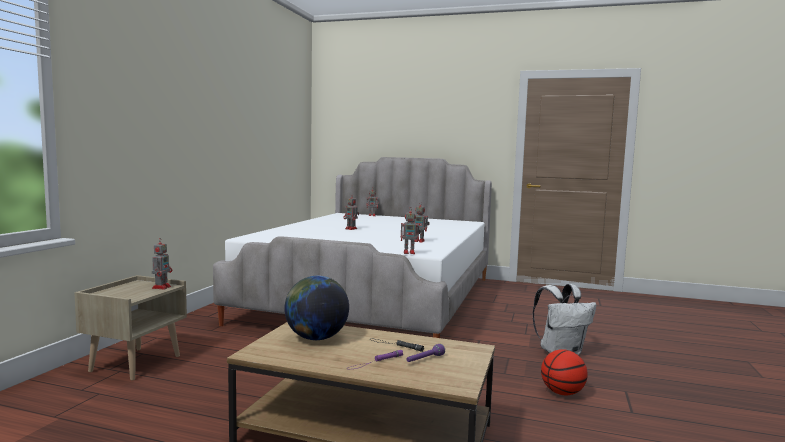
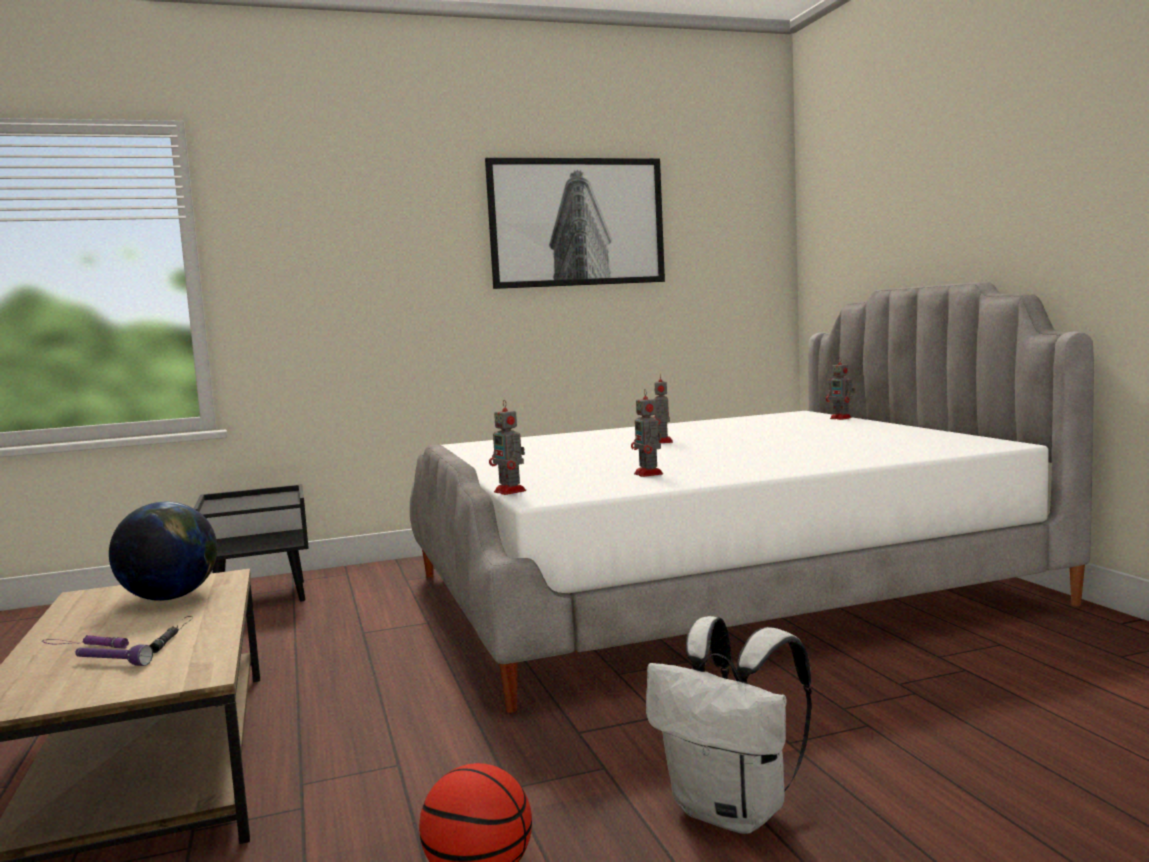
camera: 55 degrees right, 0 degrees up
(135, 363) = (262, 597): beige nightstand -> black nightstand
(162, 287) = (278, 502): toy robot -> none
(245, 103) = (577, 222): none -> picture

